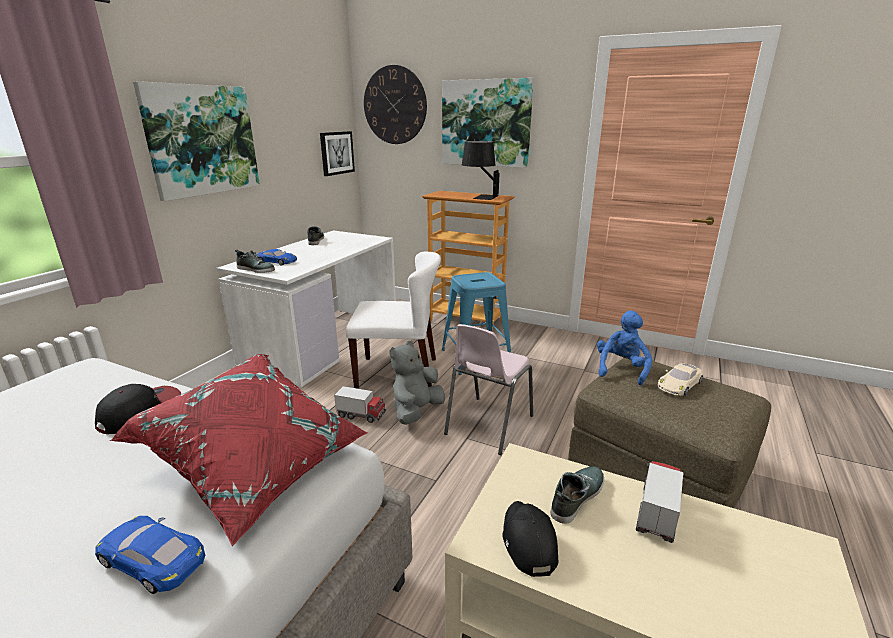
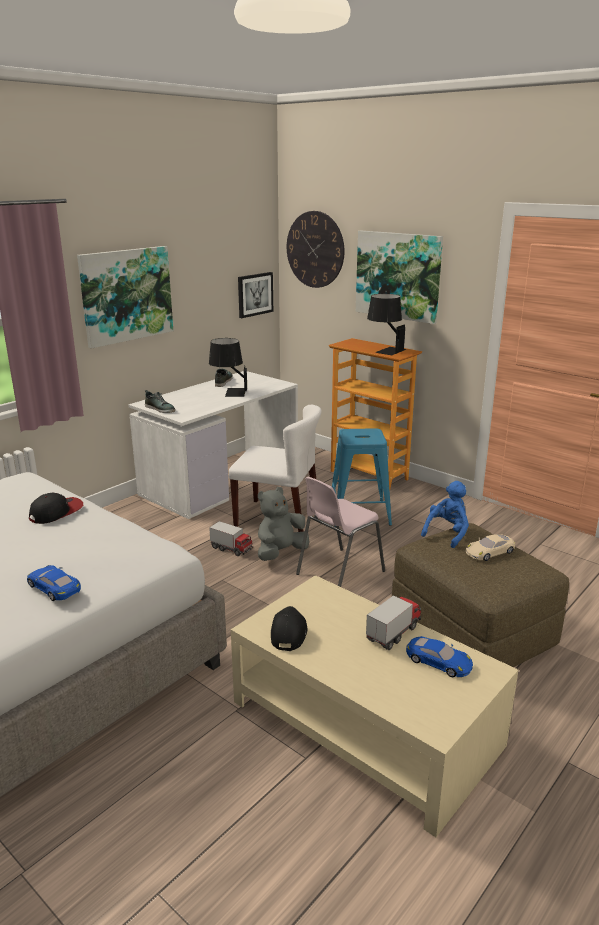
camera: 15 degrees right, 0 degrees up
(258, 465) = (121, 553): red pillow -> none
(277, 261) = (180, 402): blue toy car -> blue toy car (438, 661)
(326, 249) = (229, 392): none -> black table lamp
(576, 496) = (341, 615): shoe -> none

